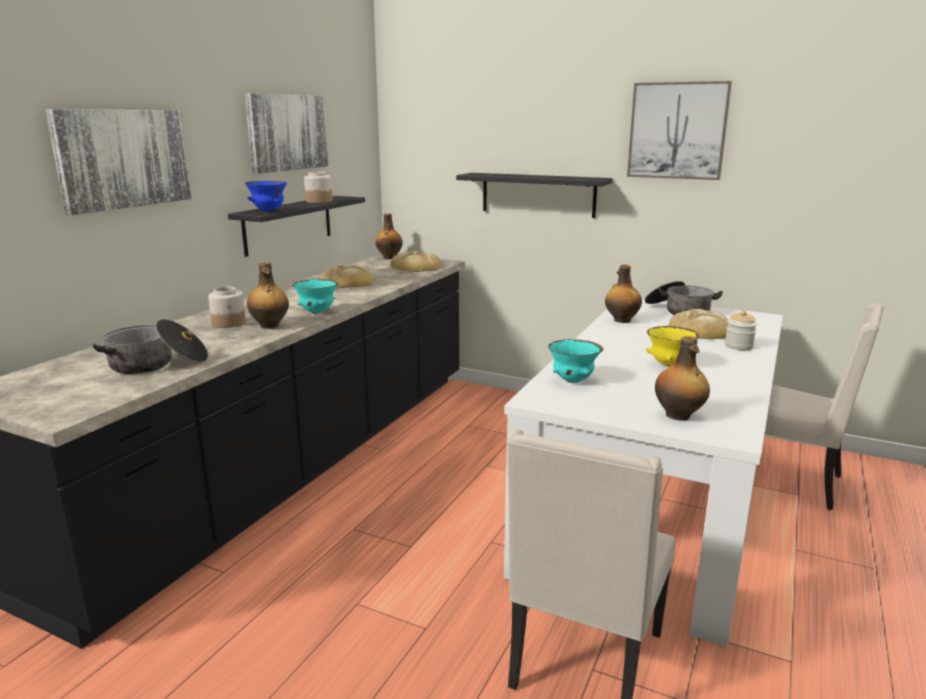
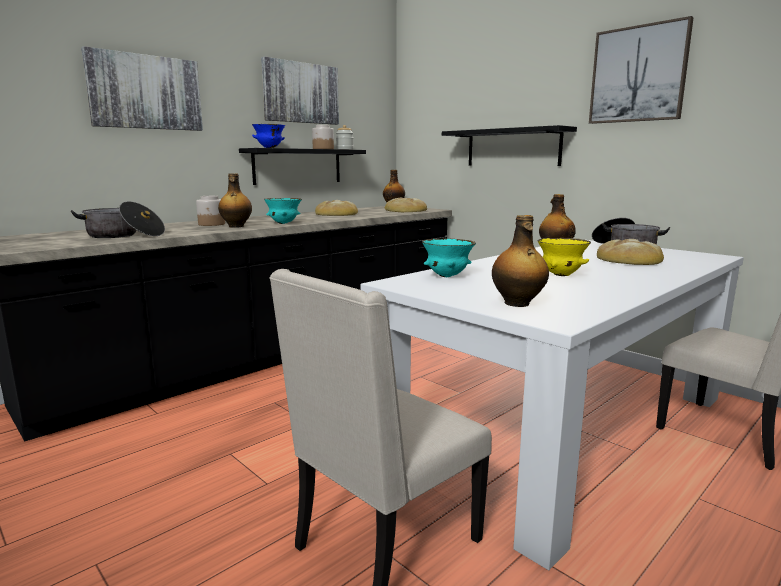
camera: 20 degrees right, 5 degrees down
(738, 346) = (658, 270): jar -> jar (345, 149)

